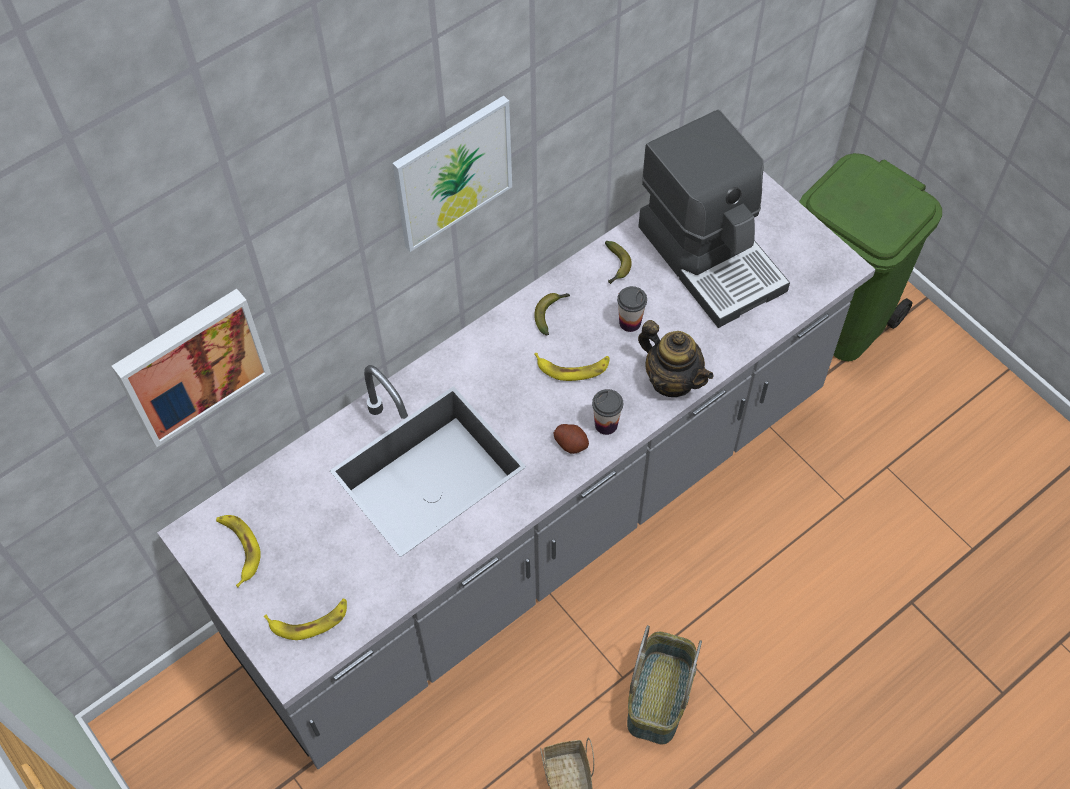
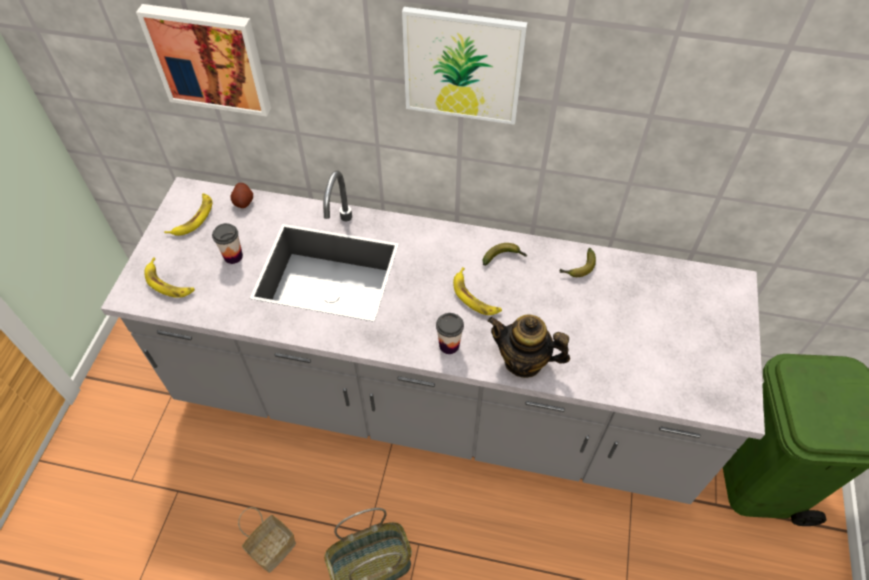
camera: 50 degrees right, 5 degrees down
(571, 443) = (415, 335): potato -> potato (243, 202)
(630, 322) = (543, 305): cup -> cup (233, 256)
(672, 380) = (523, 361): teapot -> teapot turned 105 degrees clockwise
(712, 256) = (650, 317): coffee machine -> none

